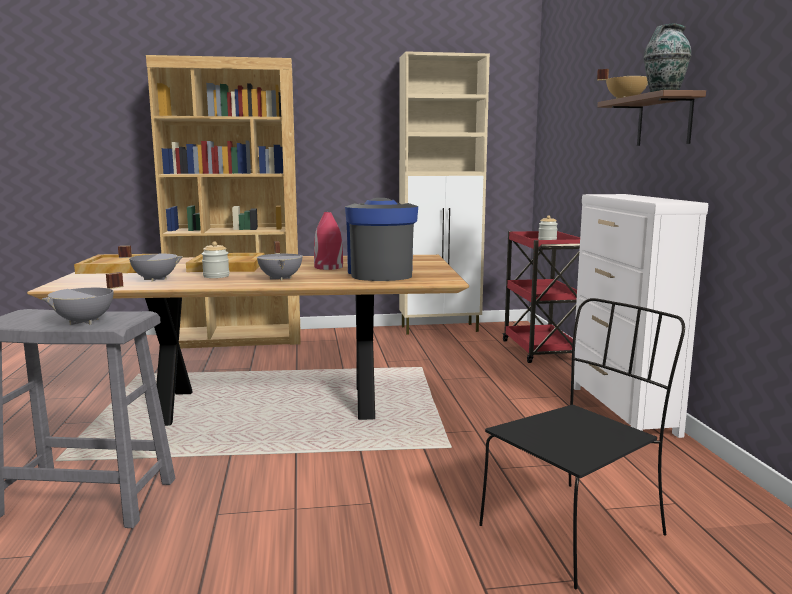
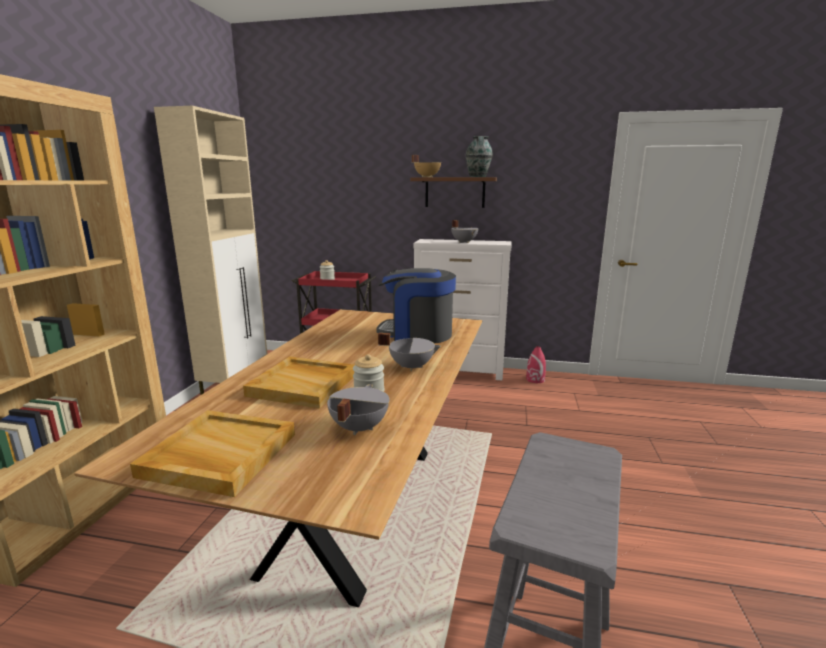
camera: 70 degrees left, 5 degrees up
(85, 322) = (583, 473): grey cooking pot -> grey cooking pot (464, 242)
(328, 267) = (365, 345): red vase -> red vase (535, 379)
(574, 529) = (600, 423): black chair -> none

